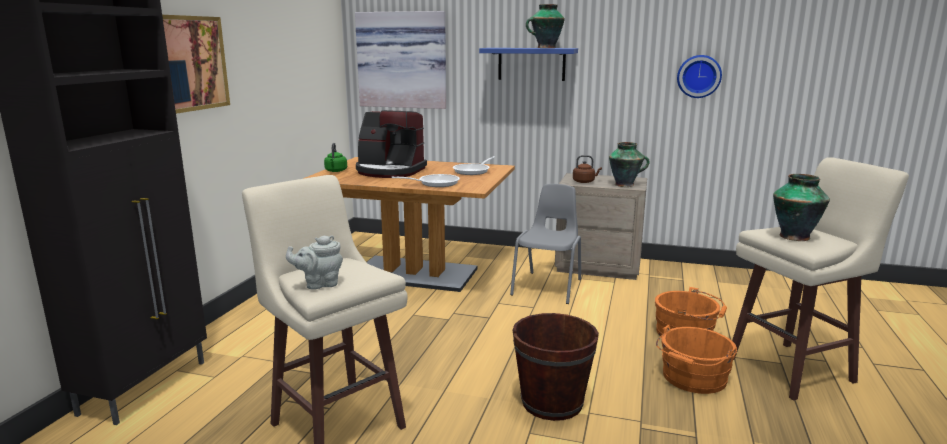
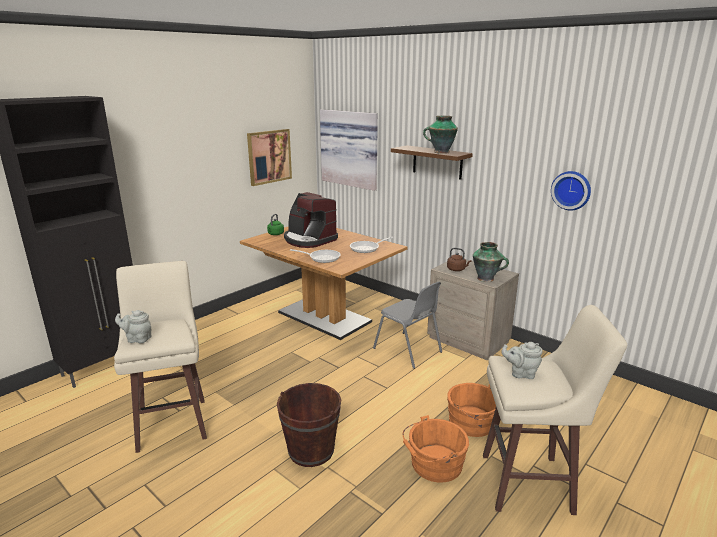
camera: 25 degrees right, 5 degrees up
(190, 63) = (159, 162): picture -> picture (269, 156)
(531, 64) = (437, 162): blue shelf -> brown shelf
(548, 287) = (408, 350): grey chair -> grey chair turned 90 degrees clockwise
(794, 236) = (521, 373): vase -> grey teapot

